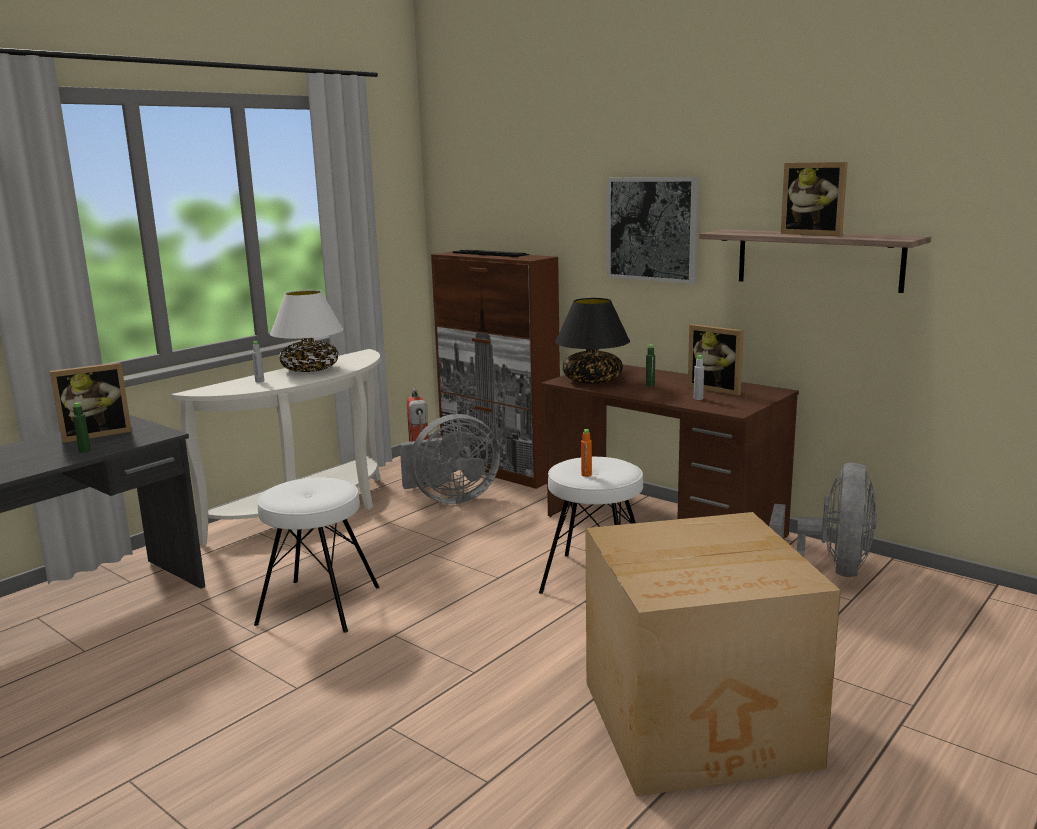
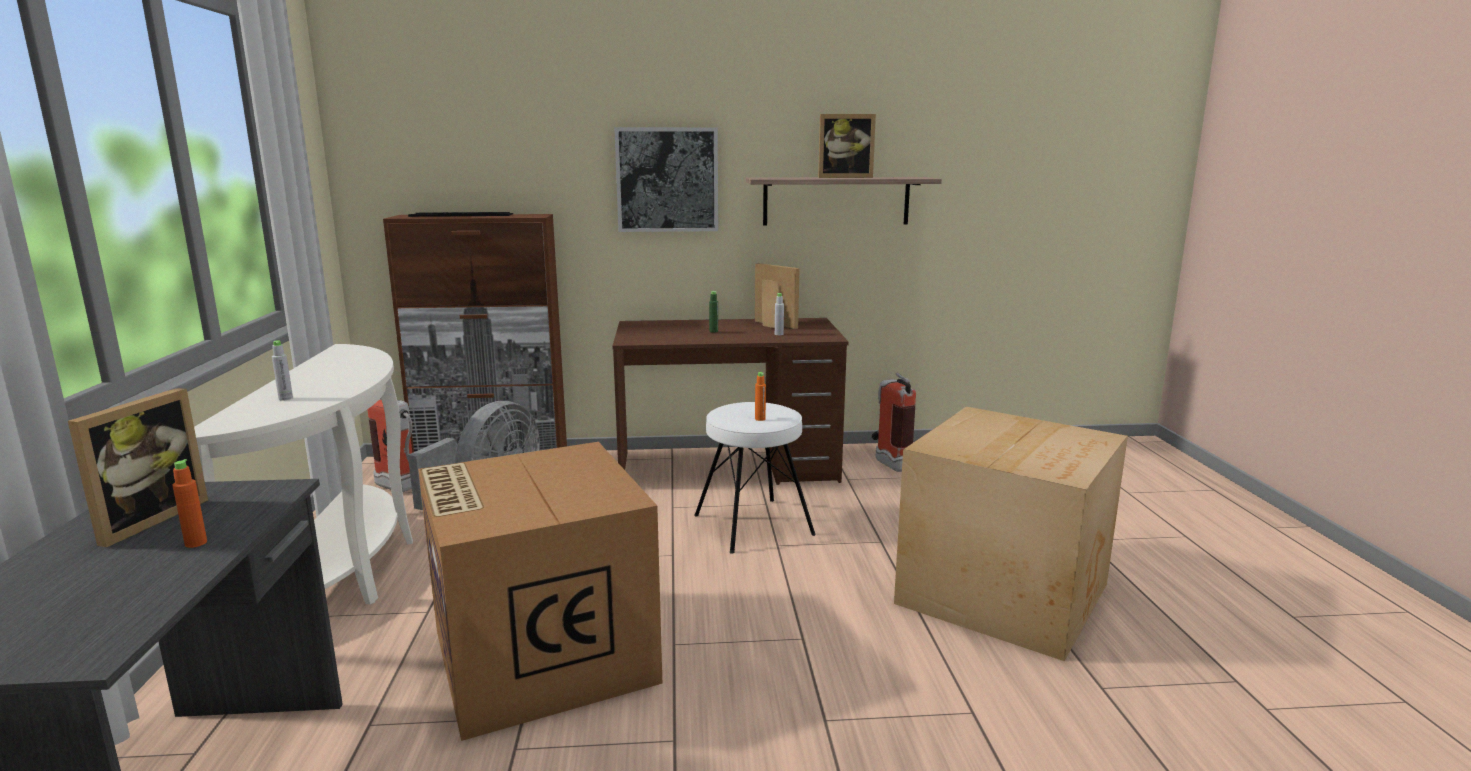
camera: 45 degrees left, 0 degrees up
(84, 451) = (196, 543): green bottle -> orange bottle
(310, 369) = (323, 374): white table lamp -> none
(319, 605) = (540, 655): white stool -> cardboard box
(592, 381) = (655, 336): black table lamp -> none
(717, 389) = (771, 325): picture frame -> picture frame turned 135 degrees counterclockwise
(830, 571) = (888, 462): grey fan -> fire extinguisher

